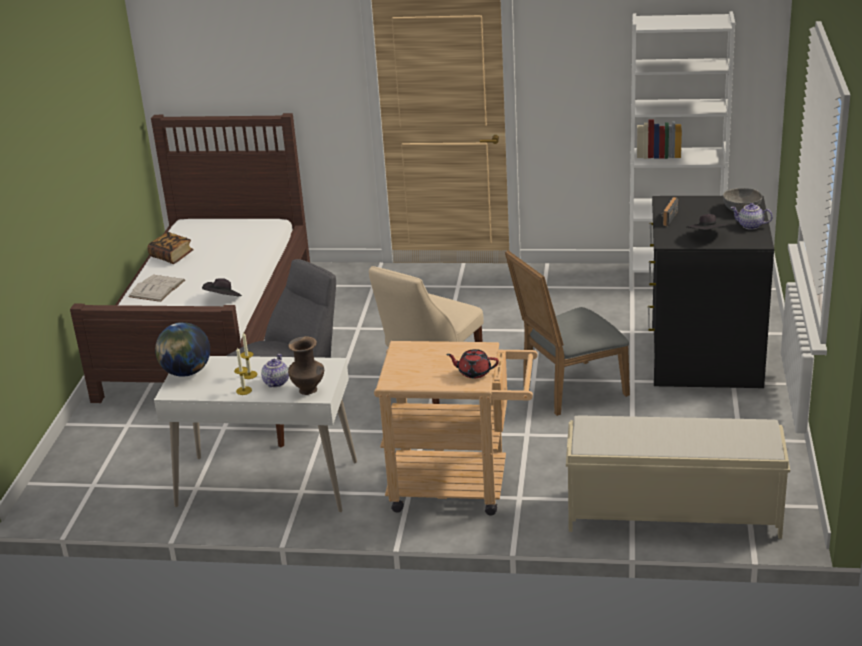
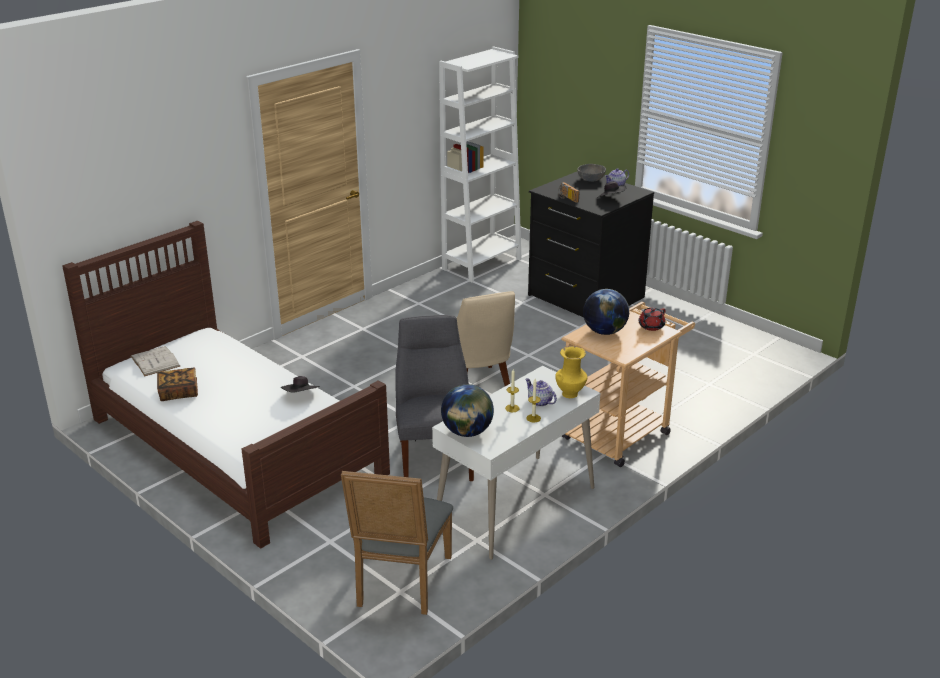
camera: 55 degrees left, 0 degrees up
(157, 288) = (226, 418): white book -> white book (155, 361)
(309, 390) = (570, 394): brown vase -> yellow vase
(430, 355) = (604, 331): none -> globe
(568, 390) = (560, 350): grey chair -> grey chair (399, 584)
(671, 513) = (736, 378): beige bench -> none

